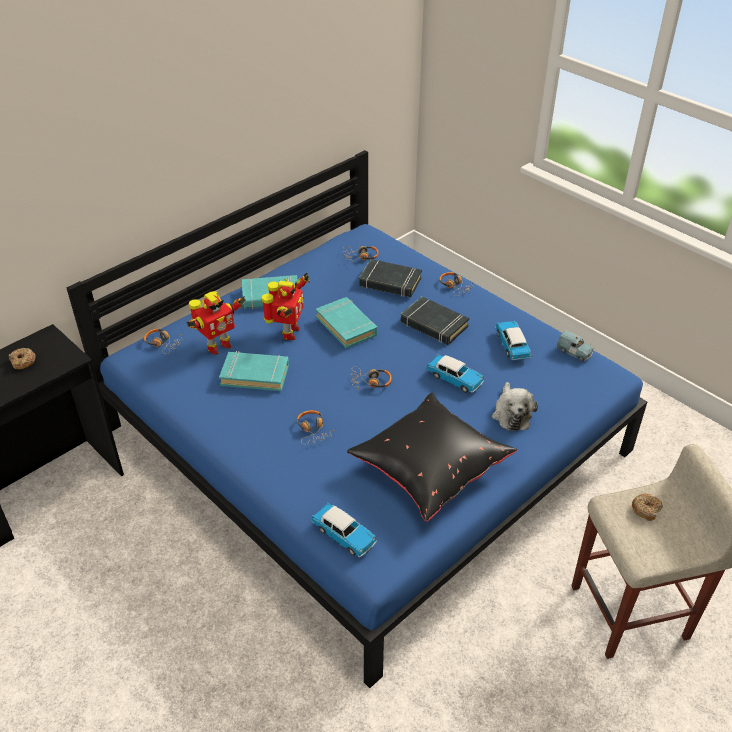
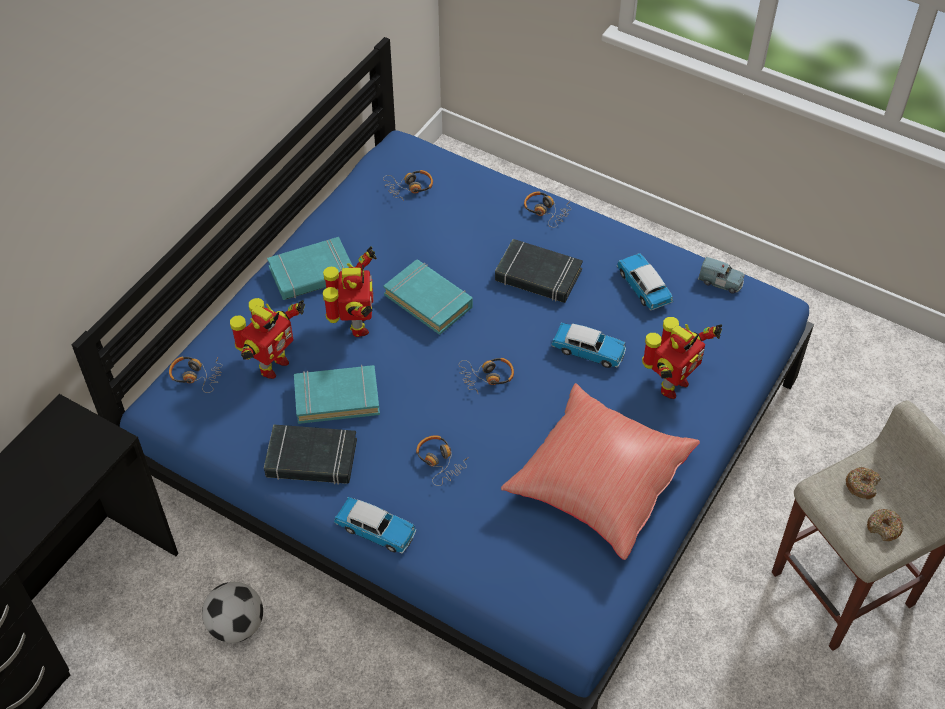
camera: 15 degrees left, 10 degrees up
(23, 362) = (47, 460): donut -> donut (884, 528)
(143, 532) = (236, 625): none -> football
(344, 535) = (527, 595): toy car -> toy car (376, 530)
(390, 282) = (461, 222): black book -> black book (311, 459)
(429, 469) = (597, 484): black pillow -> red pillow
(511, 414) = (671, 386): plush toy -> toy robot

